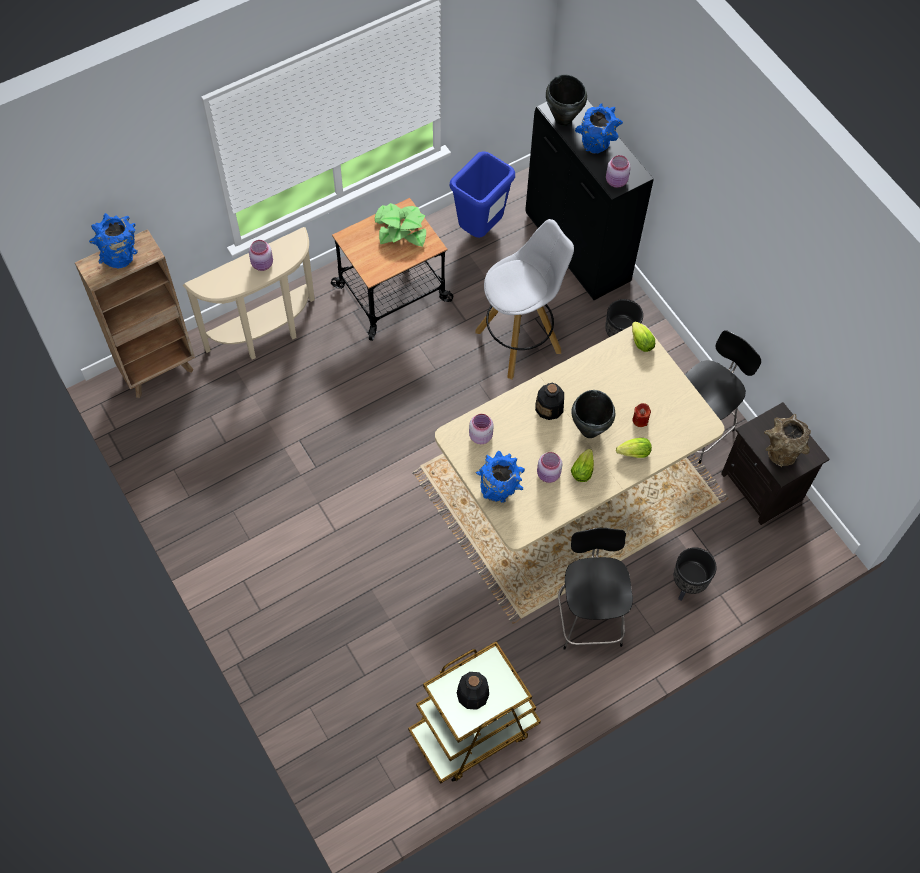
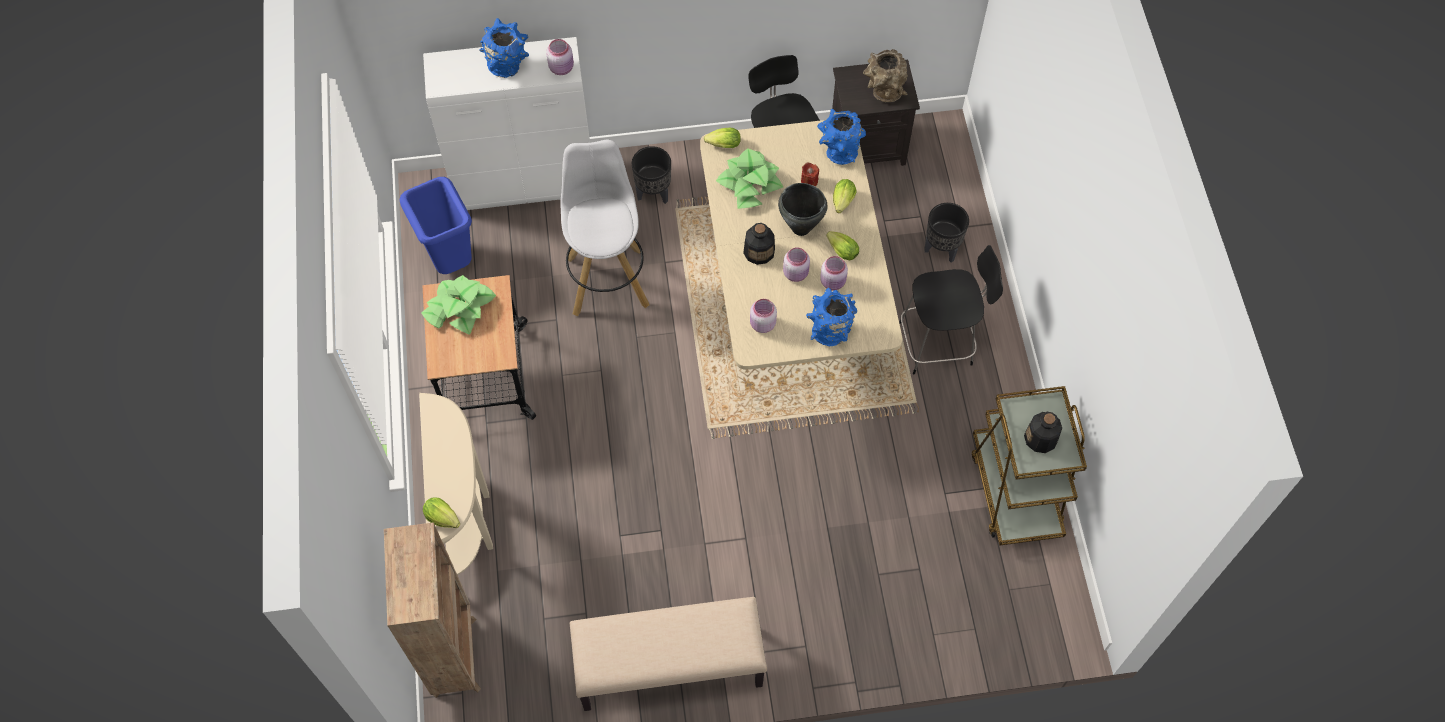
camera: 65 degrees left, 0 degrees up
(120, 255) = (405, 570): blue vase -> blue vase (838, 152)
(204, 517) = (669, 667): none -> beige bench
(208, 285) = (444, 519): none -> lettuce
(263, 264) = (447, 452): pink jar -> pink jar (796, 273)
(563, 119) = (457, 81): black cooking pot -> none
(578, 249) = (526, 184): black cabinet -> white cabinet
(589, 617) = (939, 343): black chair -> black chair turned 150 degrees clockwise
(613, 376) = (750, 184): none -> potted plant

